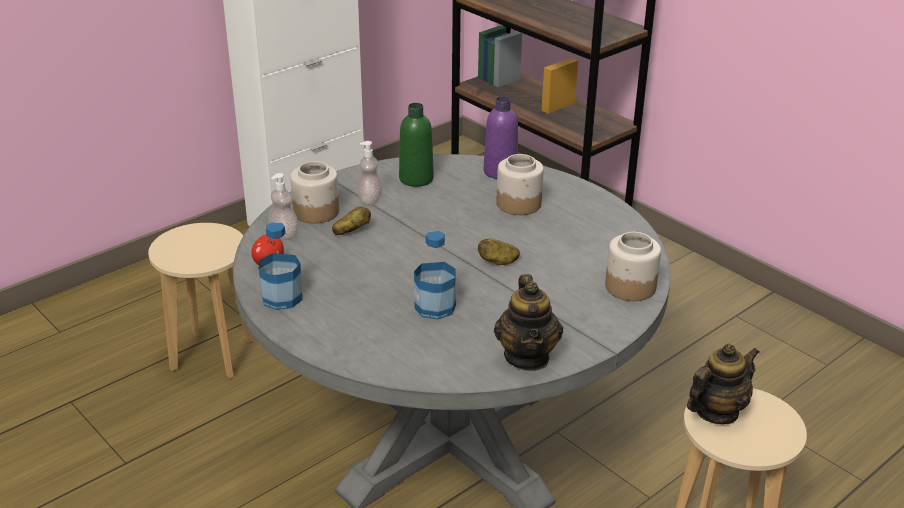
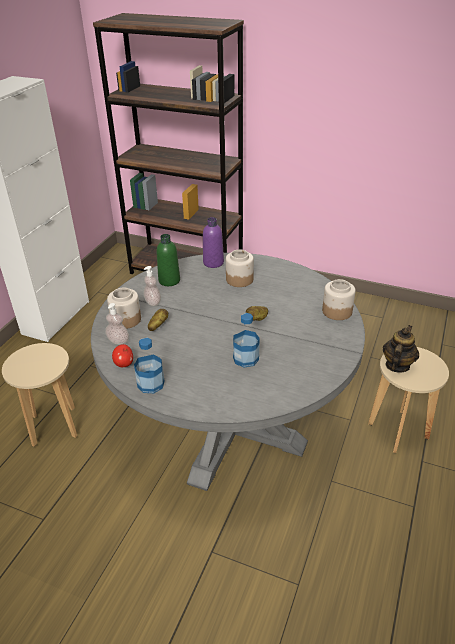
camera: 25 degrees left, 5 degrees up
(527, 357) = (320, 372): teapot -> none

